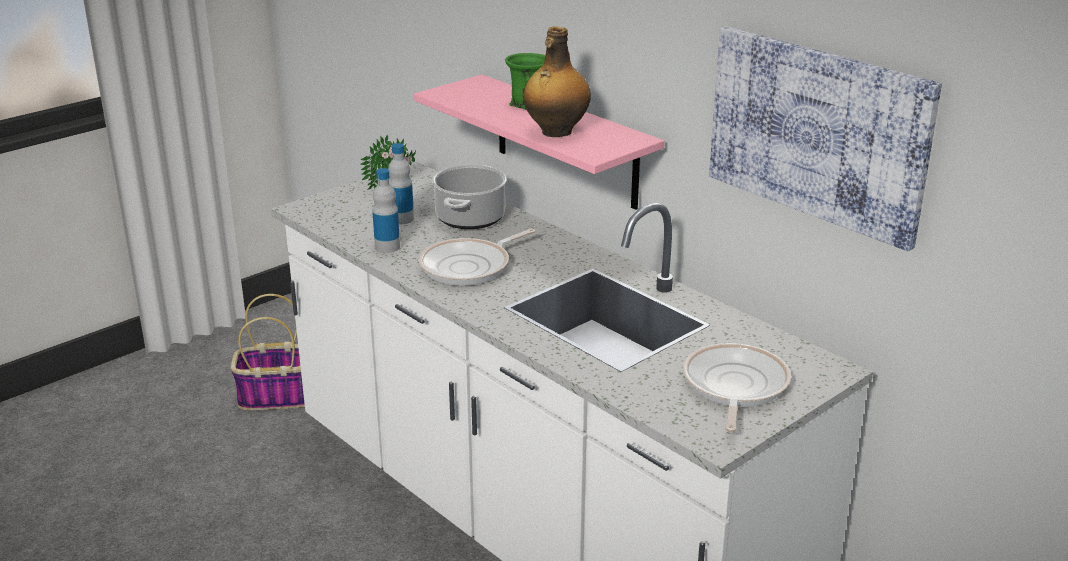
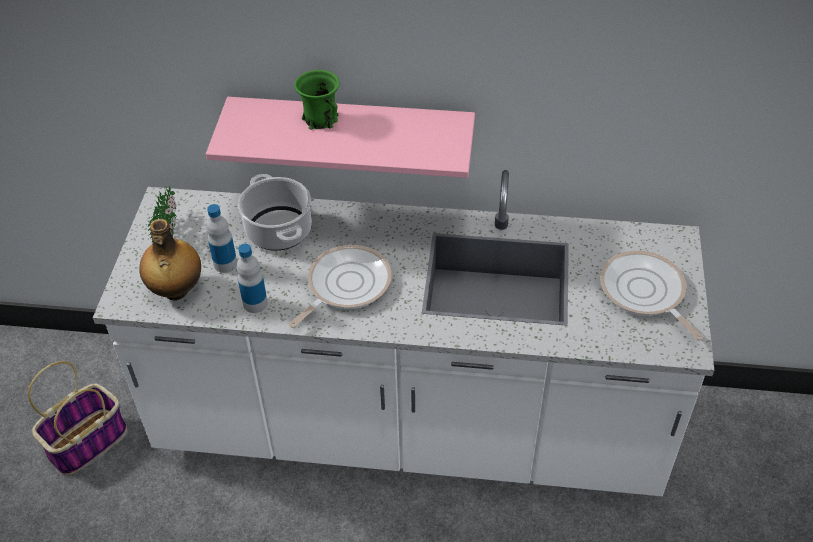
camera: 40 degrees left, 20 degrees up
(470, 266) = (345, 285): frying pan -> frying pan turned 150 degrees counterclockwise
(555, 132) = (389, 145): bottle -> bottle (176, 290)
(818, 132) = (644, 79): picture -> none

